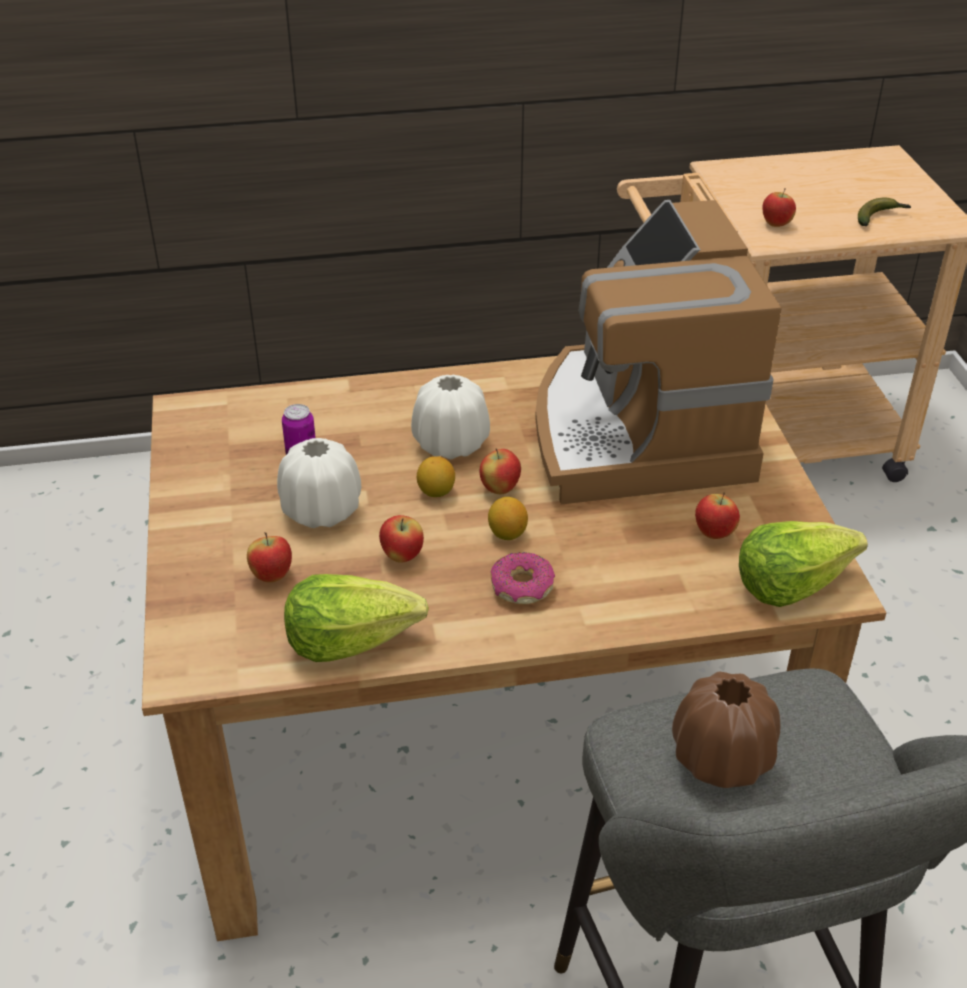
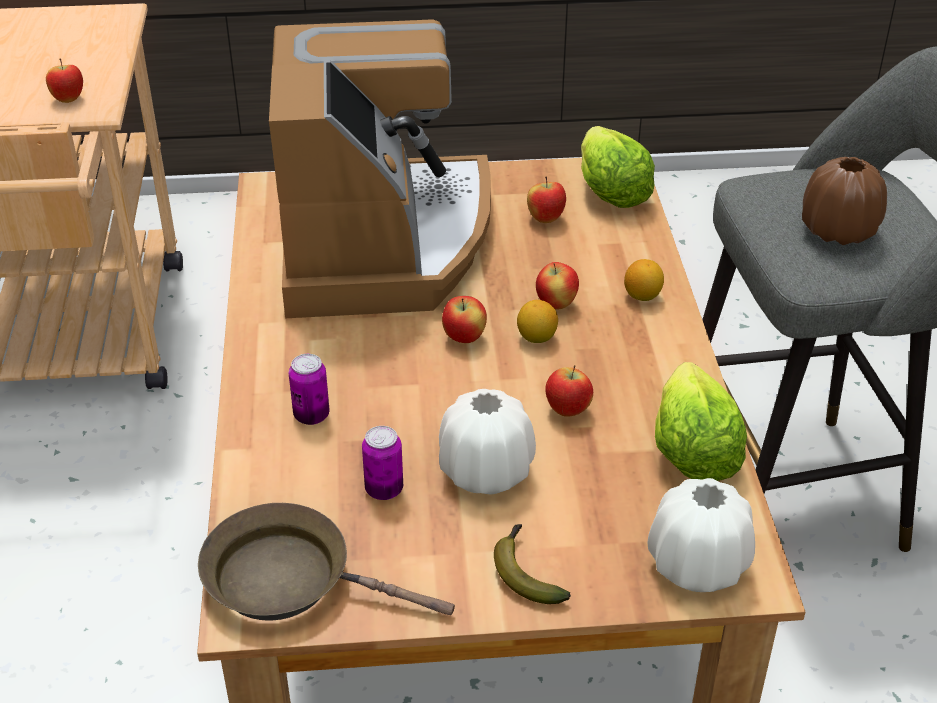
camera: 85 degrees left, 0 degrees up
(212, 424) = (290, 579): none -> brown frying pan
(272, 576) = (596, 511): apple -> apple (556, 304)
(388, 415) = (311, 415): none -> can
(436, 492) = (463, 382): lemon -> lemon (642, 296)
(451, 444) = (380, 368): white vase -> white vase (697, 565)
(521, 587) = (615, 334): donut -> none
(637, 430) = (383, 243): coffee machine -> coffee machine turned 90 degrees counterclockwise
(880, 218) = (89, 44): banana -> banana (526, 572)

